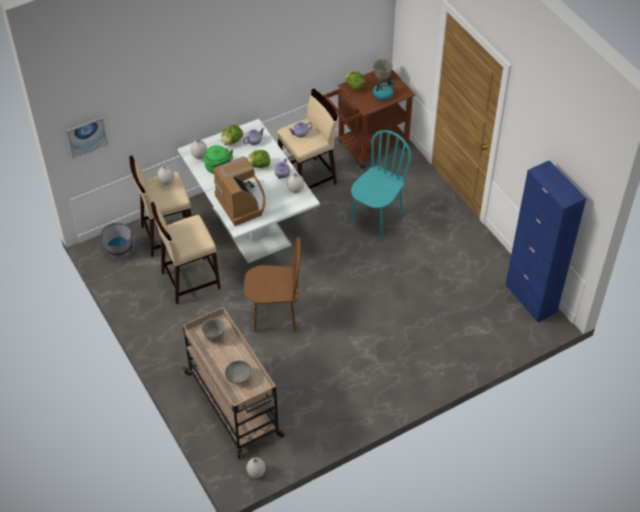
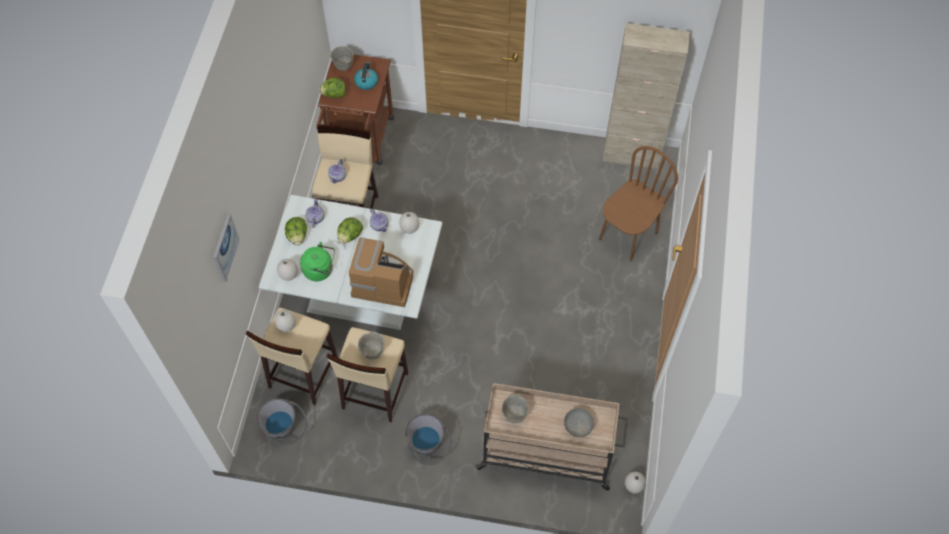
camera: 50 degrees left, 10 degrees up
(86, 137) = (210, 353): picture -> picture (225, 248)
(176, 336) = (428, 448): none -> grey bucket
(190, 235) = (372, 351): none -> grey bowl
(275, 316) = (480, 351): brown chair -> brown chair (627, 235)
(376, 219) = (447, 196): turquoise chair -> none
(530, 298) = (631, 155): blue cabinet -> beige cabinet

